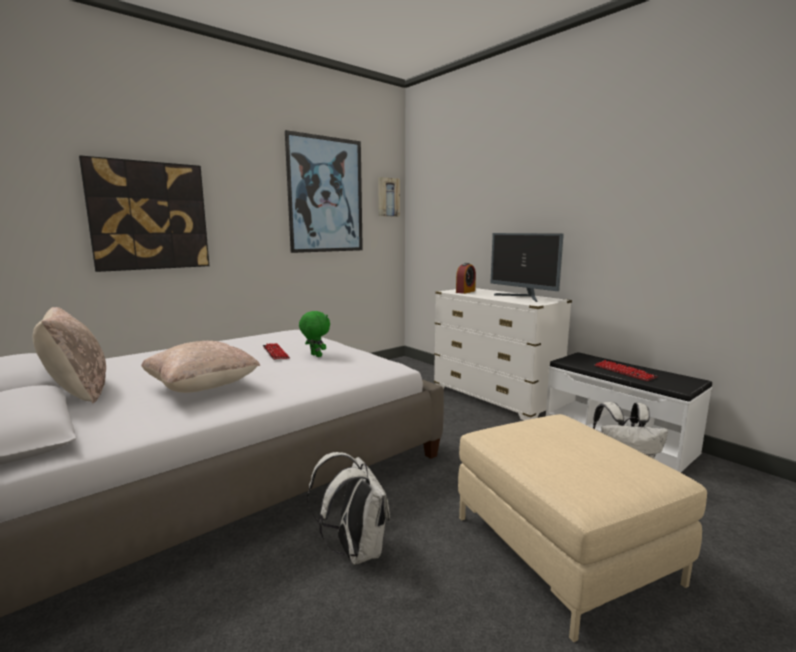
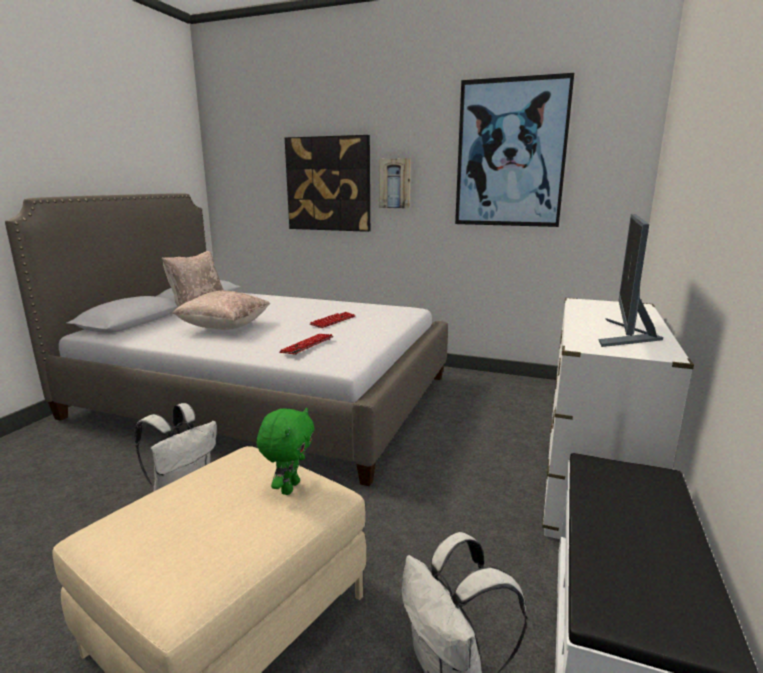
camera: 60 degrees right, 5 degrees up
(315, 355) = (340, 333): green plush toy -> green plush toy (289, 487)
(388, 197) = (621, 150): picture -> picture (395, 183)
(465, 291) = (599, 307): alarm clock -> none
(624, 372) = (616, 530): keyboard -> keyboard (307, 345)

